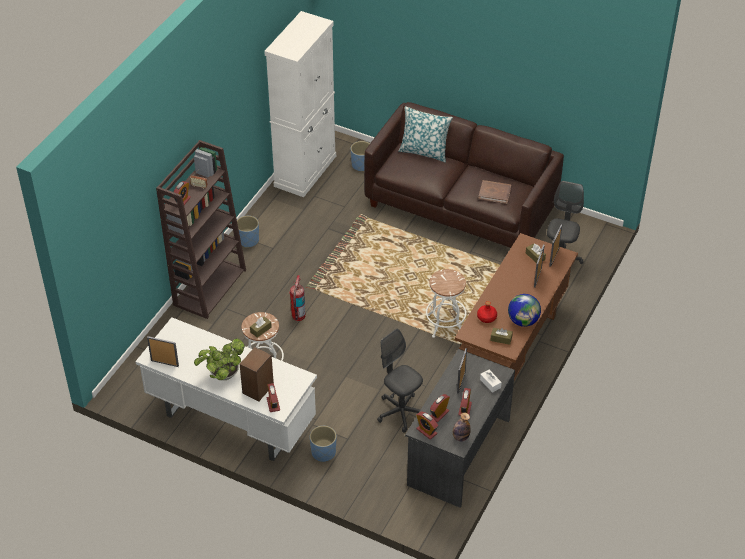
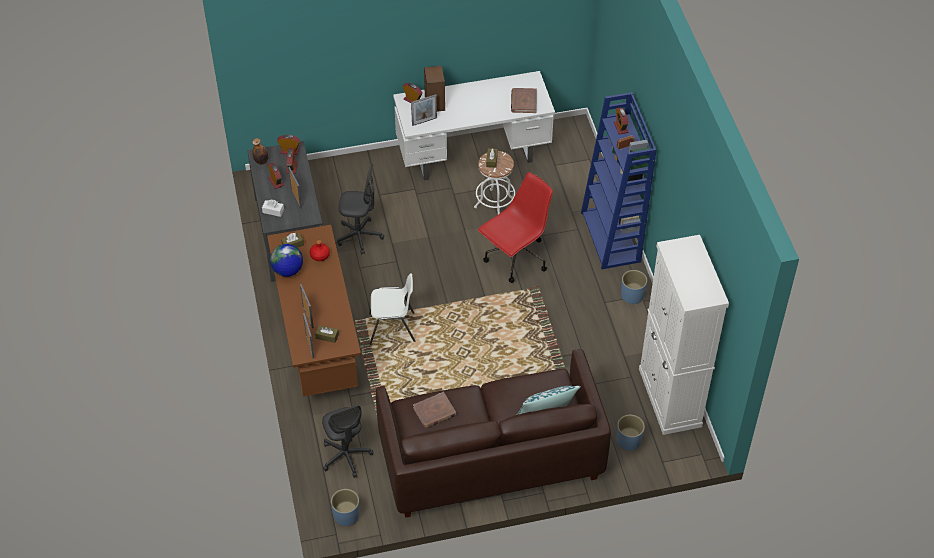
camera: 140 degrees right, 5 degrees up
(165, 363) = (518, 81): picture frame -> picture frame (424, 121)
(185, 341) = (523, 102): none -> brown book
(209, 286) = (611, 237): brown bookcase -> blue bookcase
(222, 375) = (469, 97): potted plant -> none
(298, 316) = (516, 259): fire extinguisher -> red office chair
(323, 452) = (386, 176): blue planter -> blue planter (346, 515)
(445, 324) = (392, 328): white stool -> white chair

